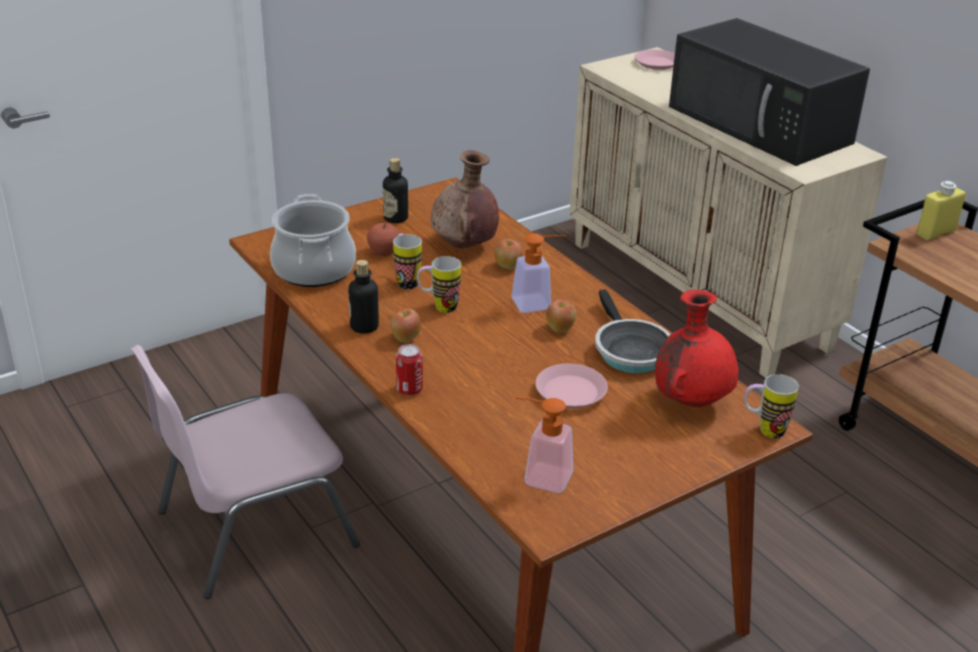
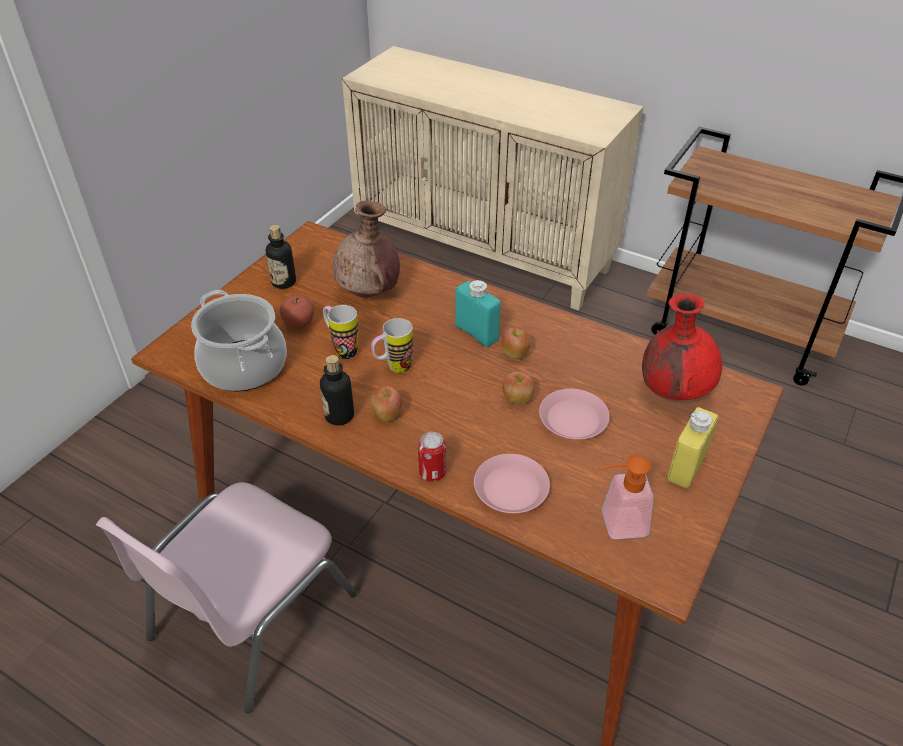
camera: 25 degrees left, 10 degrees up
(507, 266) = (422, 302): apple -> apple (517, 399)
(538, 303) = (476, 333): soap dispenser -> turquoise bottle
(629, 350) = (587, 356): frying pan -> none
(656, 63) = (404, 62): pink plate -> pink plate (511, 489)
(761, 125) = (531, 101): black microwave -> none
(763, 430) = (748, 399): mug -> none
(936, 232) = (707, 163): yellow bottle -> yellow bottle (687, 466)

